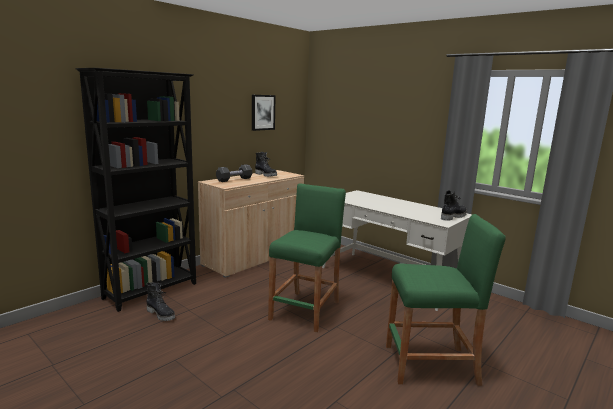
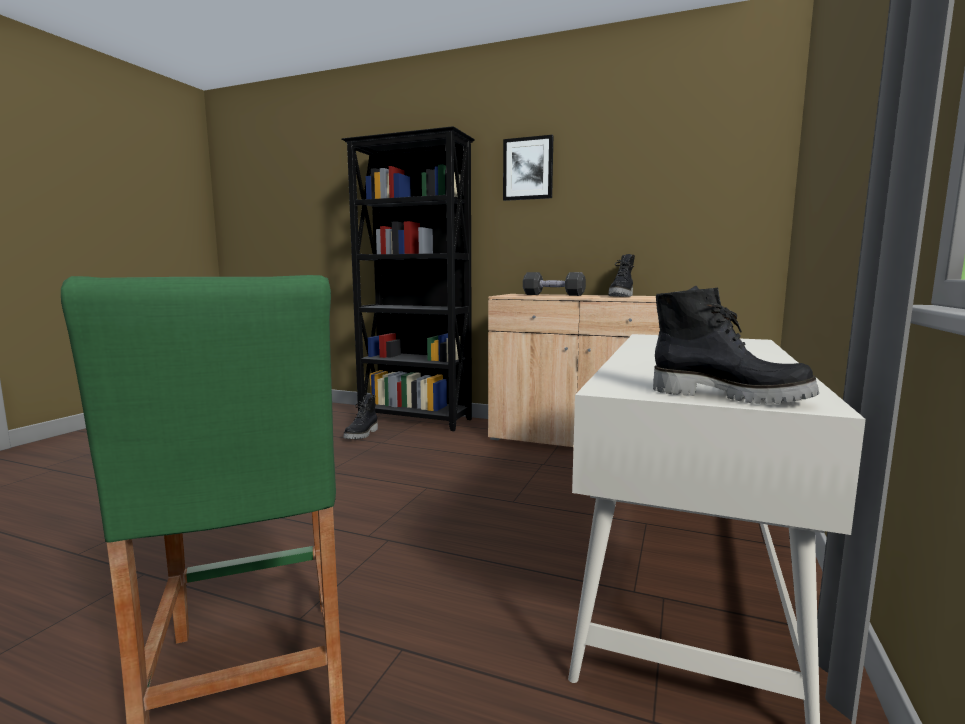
camera: 70 degrees right, 5 degrees down
(262, 112) = (653, 184): picture -> picture (528, 169)
(305, 310) = (429, 505): green stool -> none

